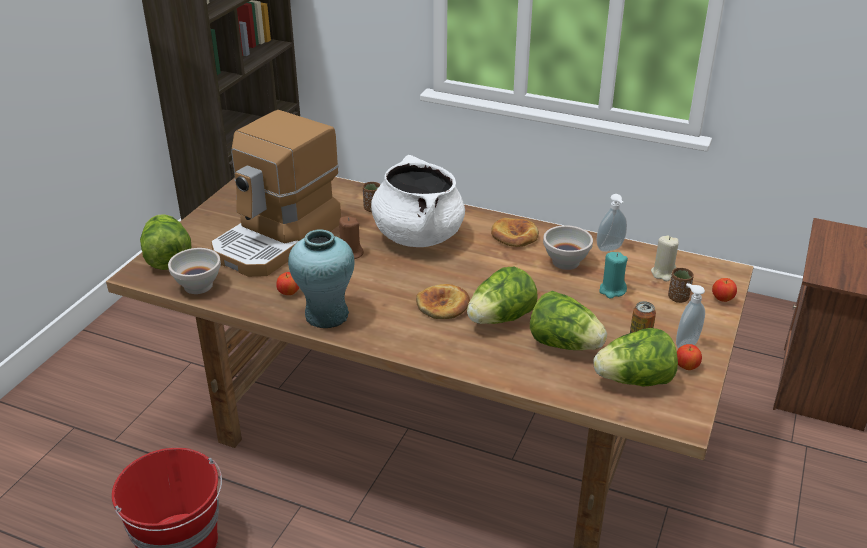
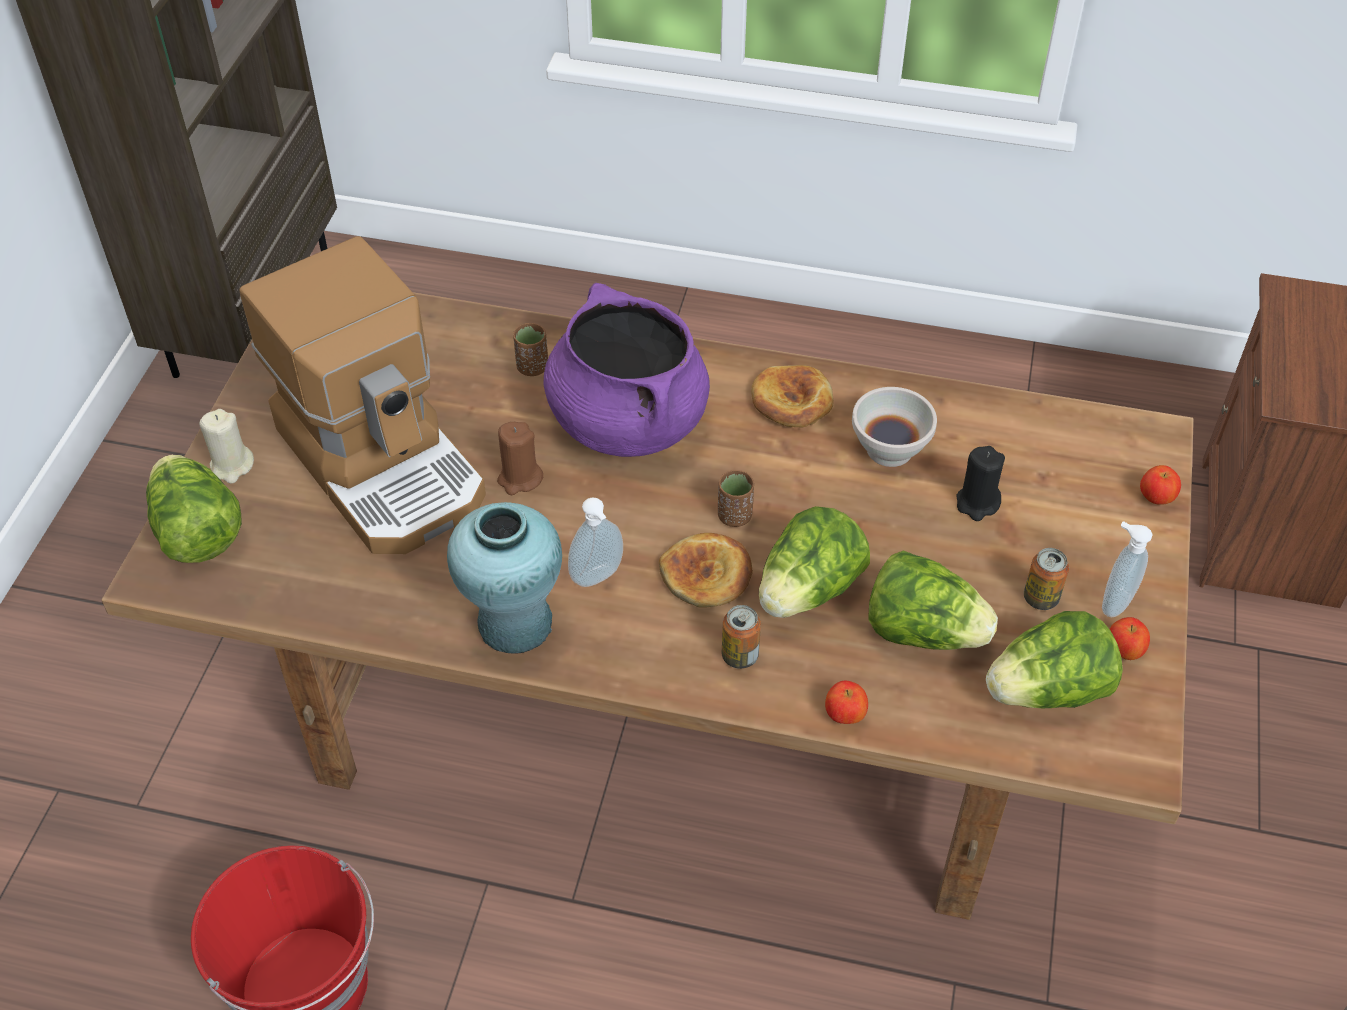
camera: 10 degrees left, 15 degrees up
(198, 285) = (272, 588): white bowl -> none
(278, 240) = (384, 463): coffee machine -> coffee machine turned 60 degrees counterclockwise
(289, 293) = (437, 584): apple -> apple (845, 715)
(418, 235) = (627, 421): white cooking pot -> purple cooking pot
(451, 343) = (740, 655): none -> can
(610, 249) = (957, 411): soap dispenser -> soap dispenser (598, 578)
(612, 290) = (977, 503): turquoise candle -> black candle
(663, 273) = (1053, 454): beige candle -> beige candle (231, 466)
(678, 298) = (1086, 505): brown cup -> brown cup (734, 516)

